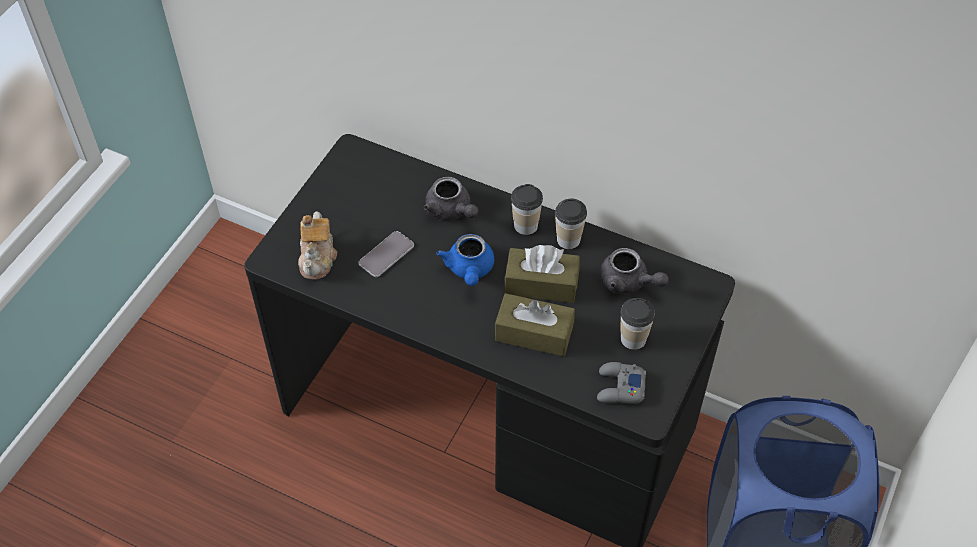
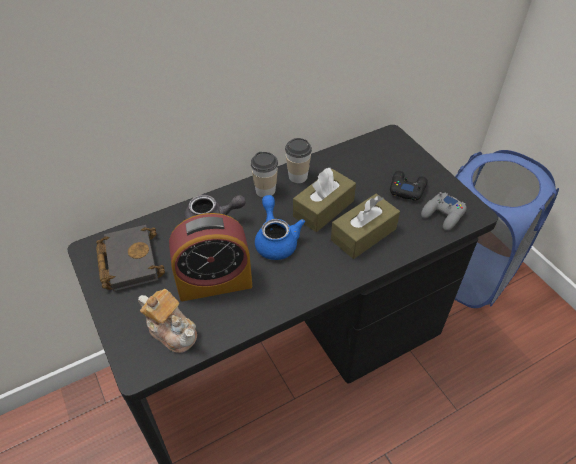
camera: 55 degrees left, 5 degrees down
(361, 183) = (128, 260): none -> black book
(386, 255) = (214, 282): phone -> alarm clock
(469, 270) = (276, 240): blue teapot -> blue teapot turned 135 degrees counterclockwise
(628, 282) = (358, 167): grey teapot -> none
(633, 339) = (407, 188): cup -> black game controller

